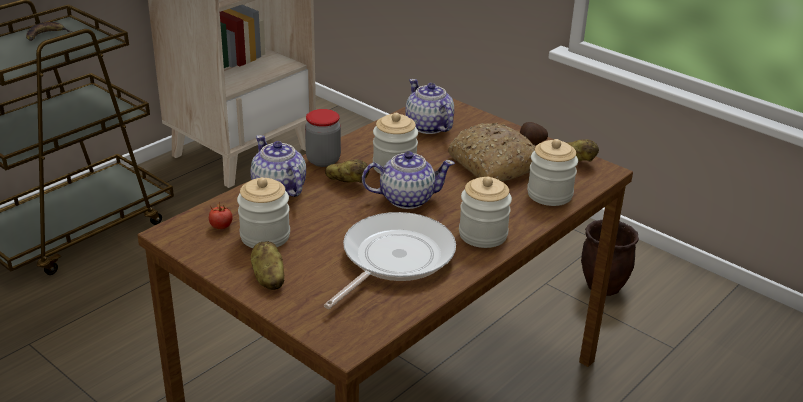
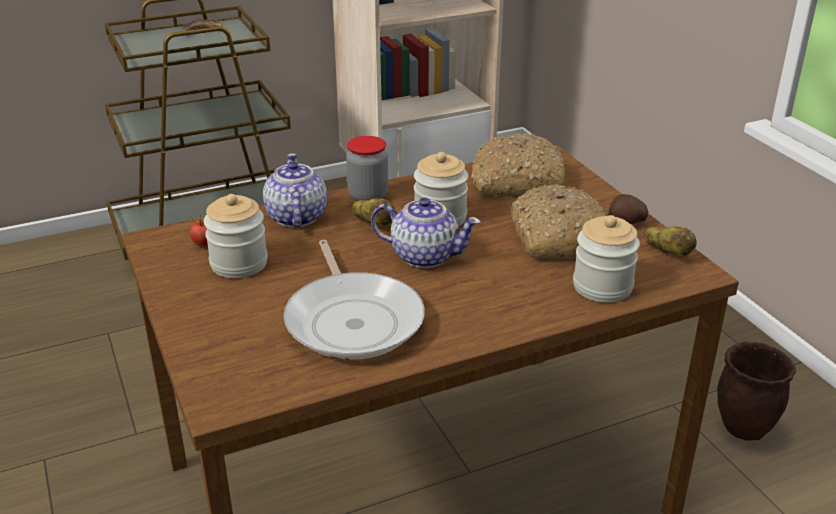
camera: 25 degrees right, 0 degrees up
(268, 278) = (203, 308): potato -> none
(393, 259) = (353, 320): frying pan -> frying pan turned 105 degrees clockwise
(428, 127) = (516, 181): teapot -> bread
(483, 235) = (480, 316): jar -> none

